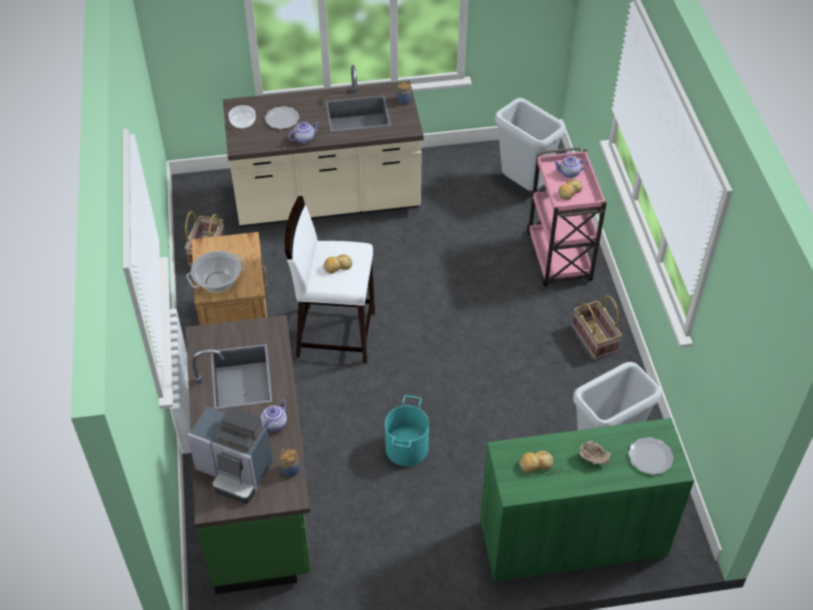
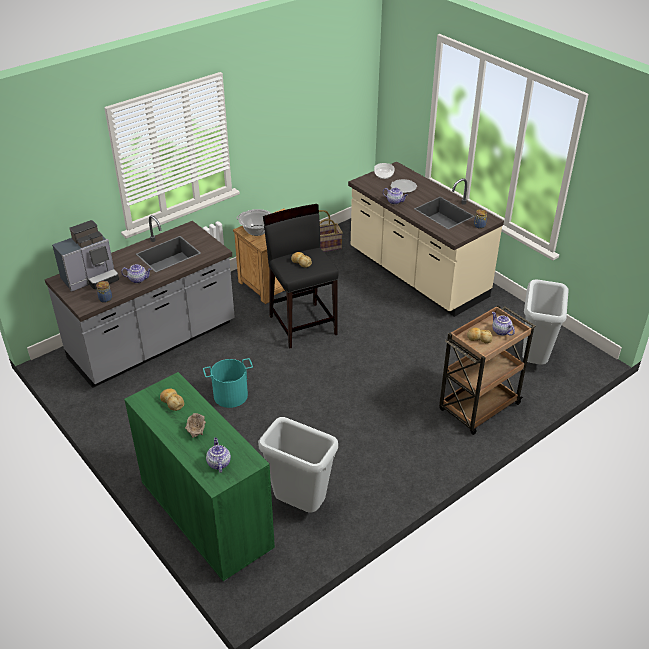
camera: 60 degrees right, 10 degrees down
(235, 471) = (91, 279): coffee machine -> coffee machine turned 120 degrees counterclockwise
(258, 489) = (153, 343): green counter -> grey counter
(335, 333) = (303, 324): white stool -> black stool
(559, 258) = (478, 408): pink cart -> brown cart
(595, 339) = (412, 459): basket -> none
(649, 457) = (218, 463): plate -> teapot

